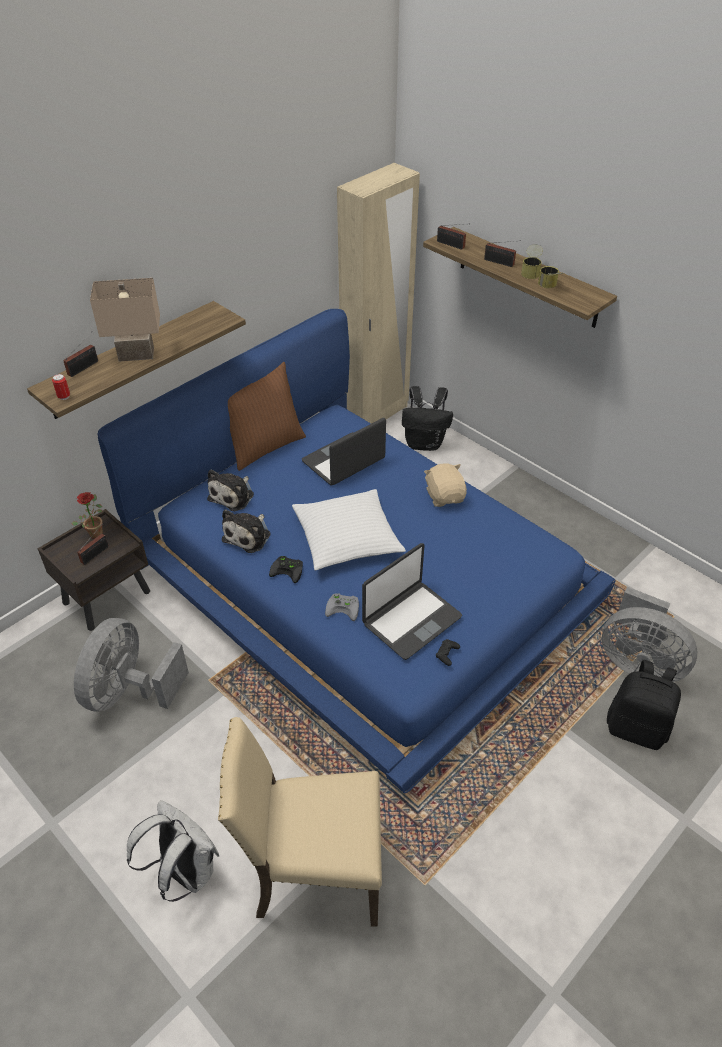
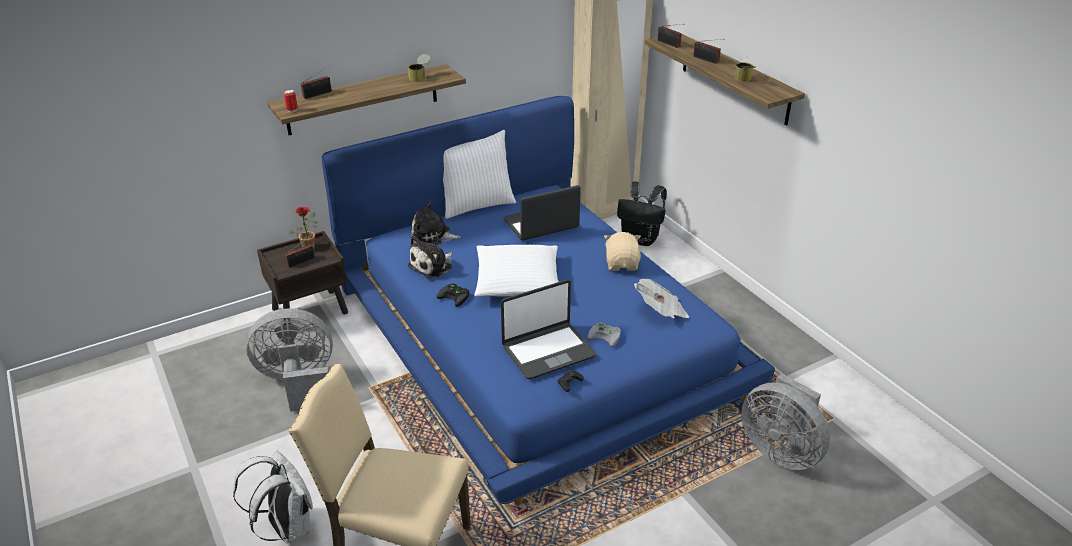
camera: 15 degrees right, 10 degrees down
(129, 691) = (299, 383): grey fan -> grey fan turned 45 degrees clockwise
(137, 353) = (365, 90): beige table lamp -> none
(233, 495) = (433, 235): plush toy -> plush toy turned 60 degrees clockwise
(264, 446) = (476, 205): brown pillow -> white pillow
(344, 608) = (491, 332): grey game controller -> grey game controller (606, 336)
(504, 547) = (660, 311): none -> newspaper
(531, 271) = (732, 68): can -> can (420, 77)
(636, 728) = (757, 505): black backpack -> none

